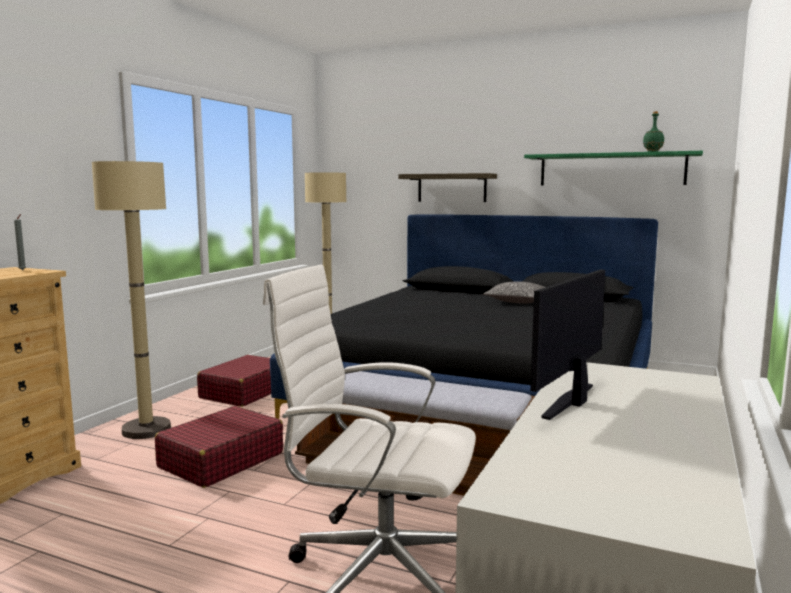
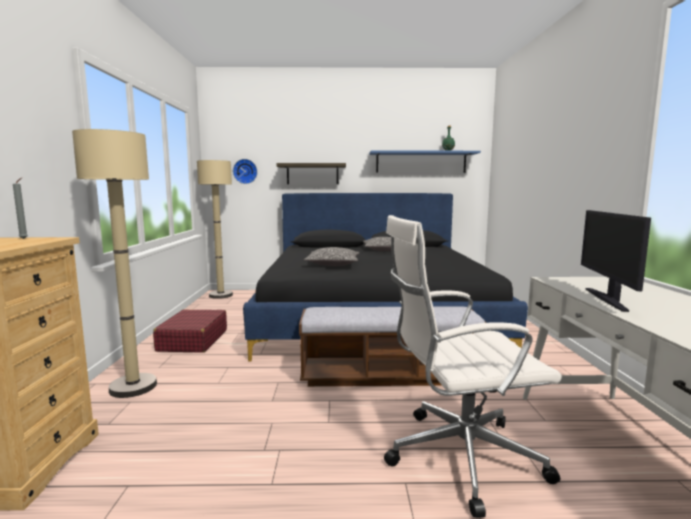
camera: 25 degrees left, 0 degrees up
(221, 460) = (235, 399): red suitcase -> none
(368, 184) = (245, 171): none -> wall clock
(401, 316) = (333, 264): none -> pillow
(611, 169) = (421, 162): green shelf -> blue shelf

